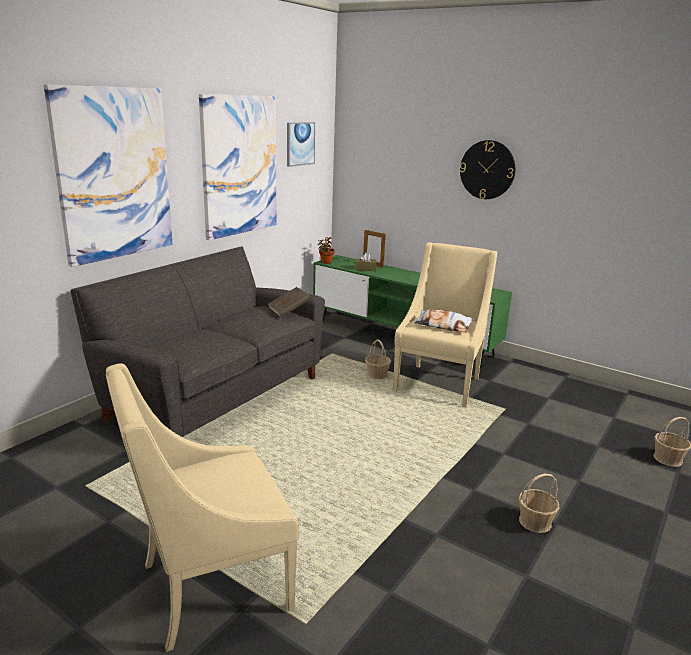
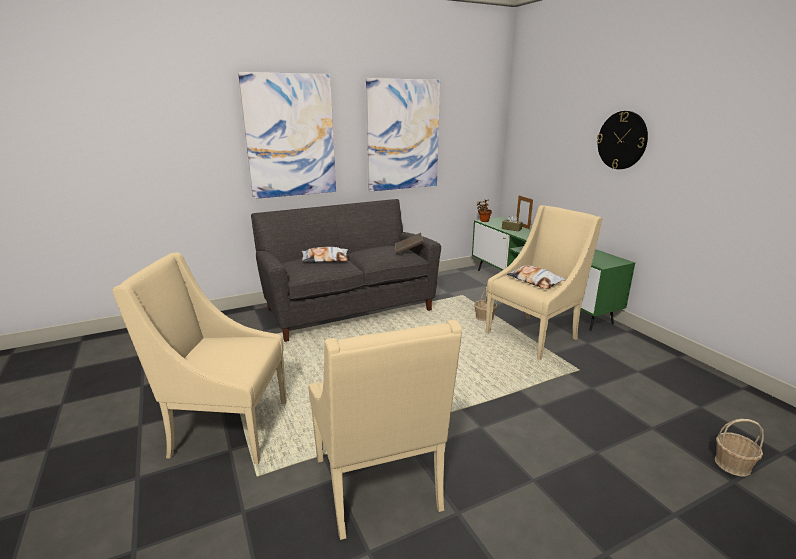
camera: 30 degrees right, 0 degrees up
(199, 338) = (325, 259): none -> pillow
(300, 143) = (466, 120): picture -> none
(439, 581) = (379, 486): none -> beige armchair
(535, 522) = (512, 472): basket -> none

